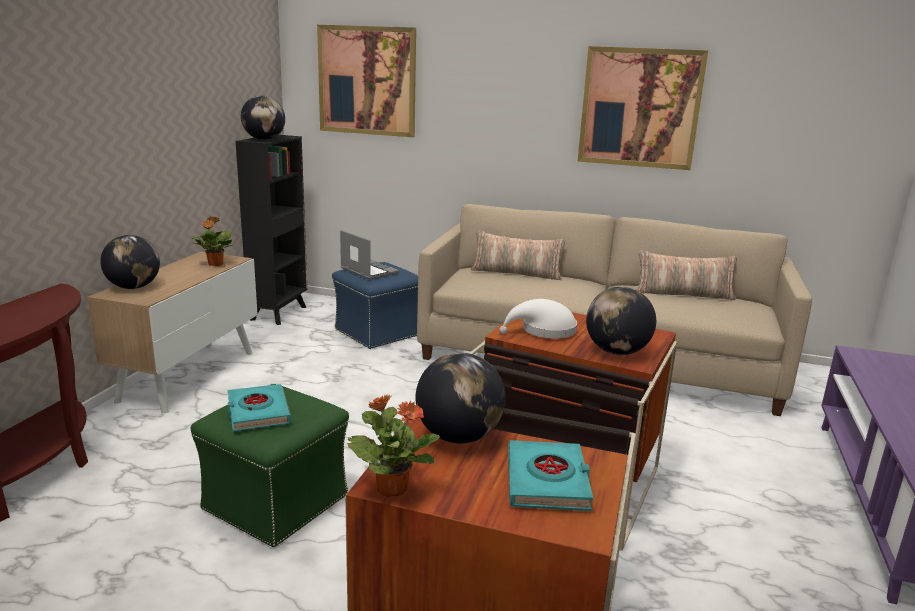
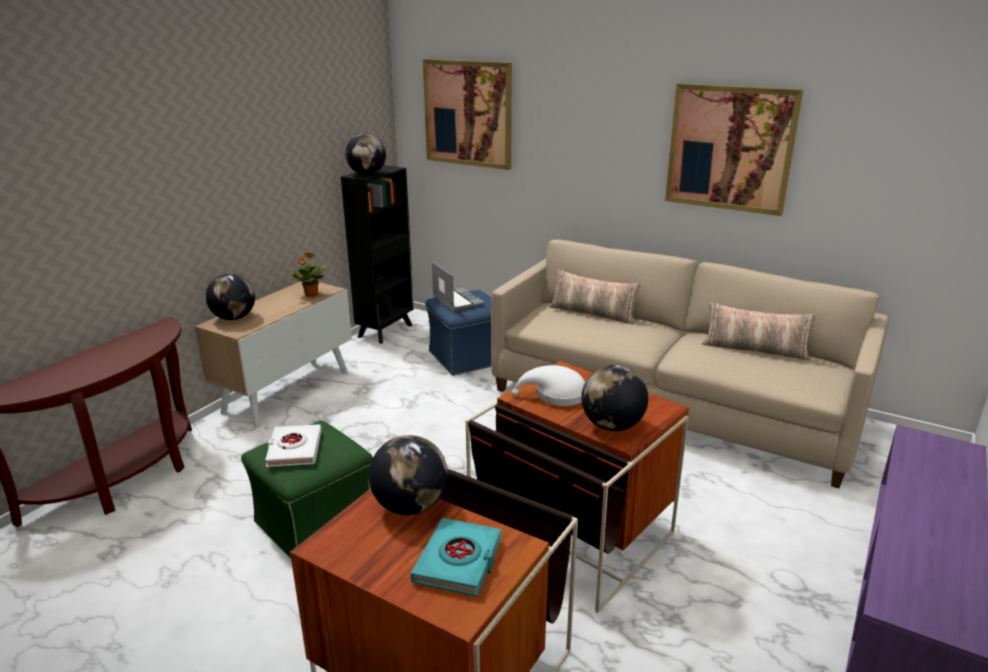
camera: 15 degrees right, 5 degrees up
(258, 412) = (294, 449): turquoise book -> white book
(391, 488) = (327, 550): potted plant -> none

